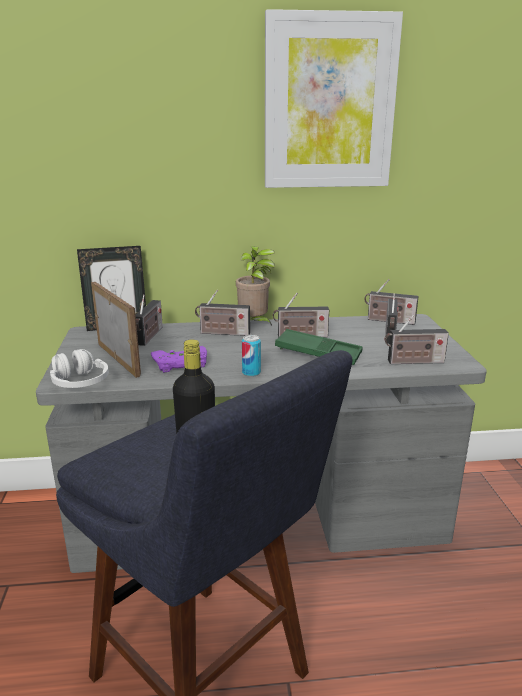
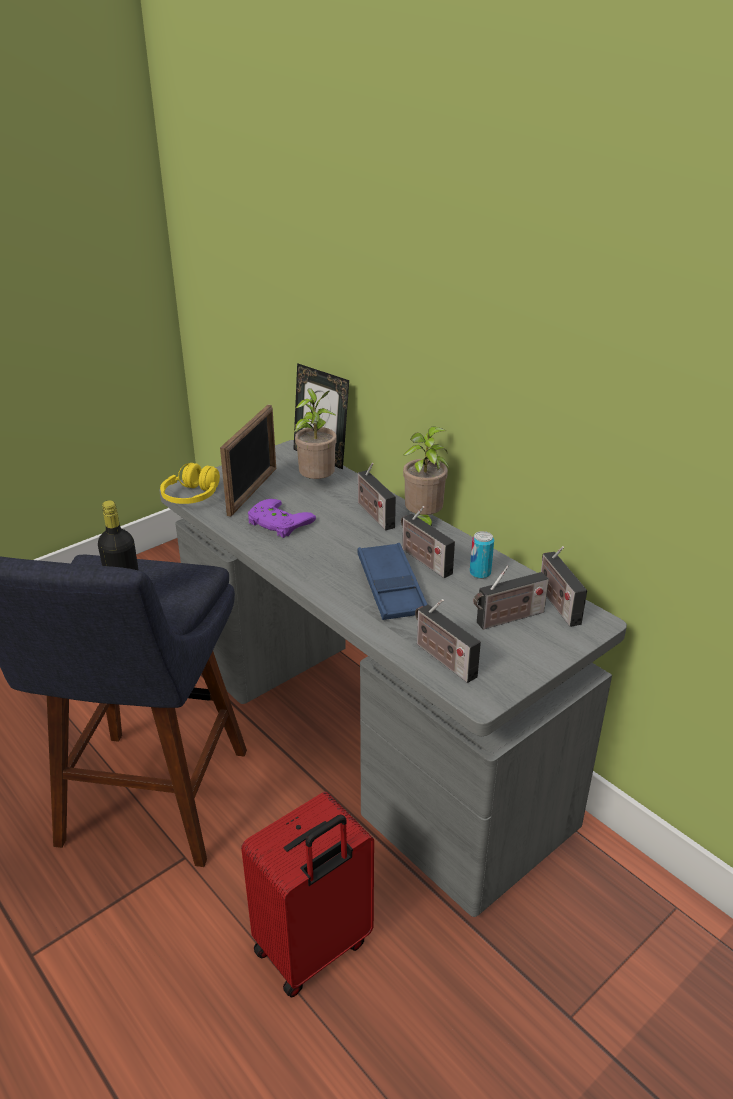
camera: 55 degrees right, 10 degrees up
(79, 382) = (192, 496): white headphones -> yellow headphones
(149, 337) = (317, 482): radio -> potted plant
(251, 373) = (297, 567): can -> can (480, 573)
(318, 353) = (391, 587): green tray -> blue tray
(329, 103) = (540, 272): picture -> none
(430, 637) = (314, 949): none -> red suitcase

